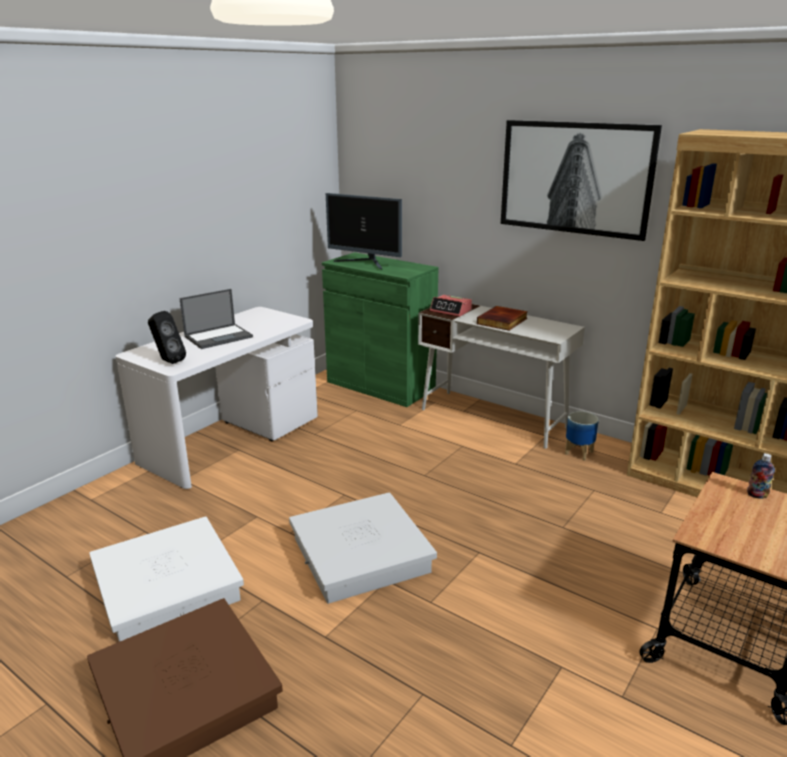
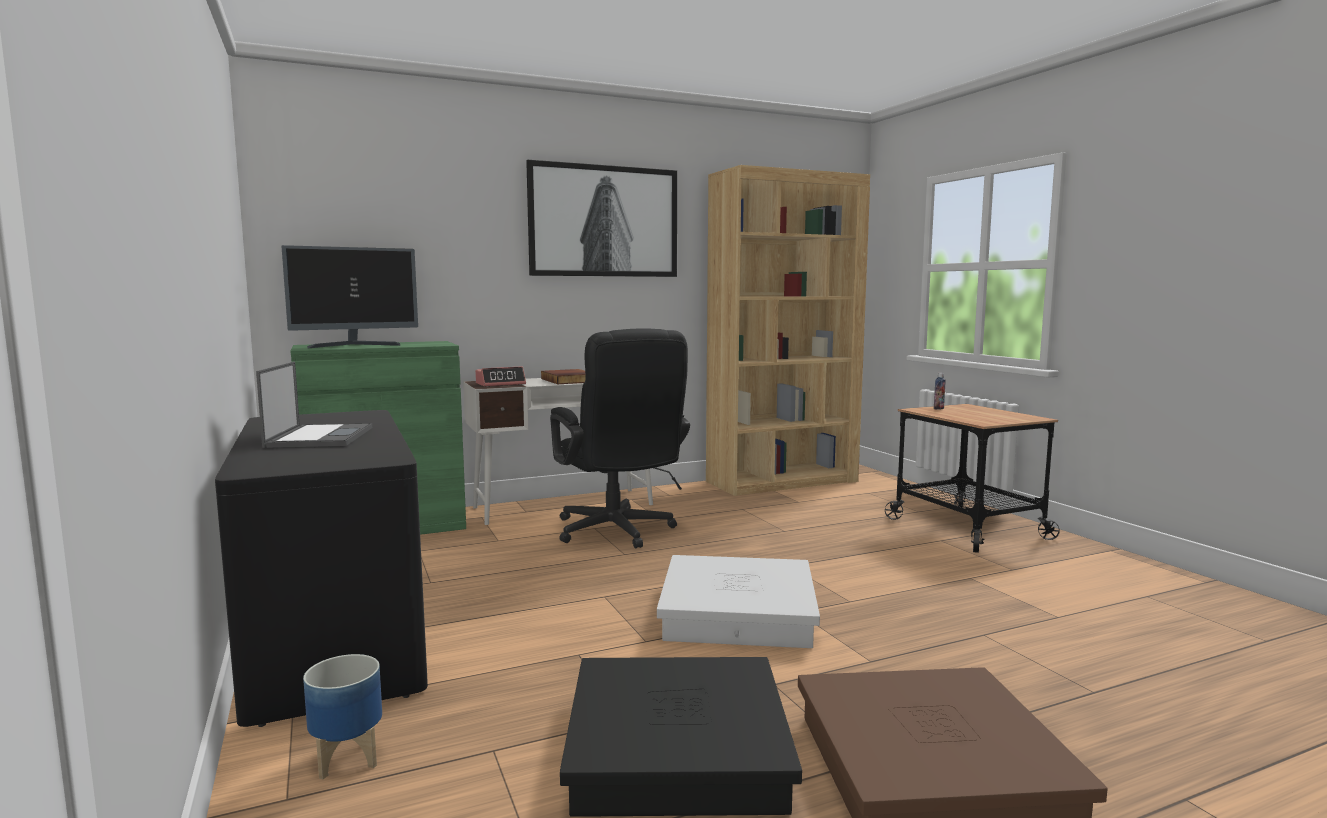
camera: 60 degrees left, 15 degrees down
(168, 361) = (347, 460): black speaker -> none
(168, 586) = (677, 749): white storage box -> black storage box
(232, 439) = (332, 634): white desk -> black desk
(462, 458) = (618, 533): none -> black office chair
(579, 453) = (678, 498): planter -> planter (348, 758)

